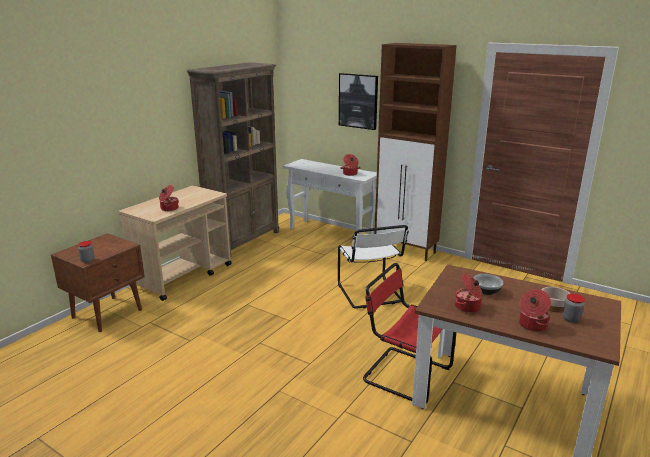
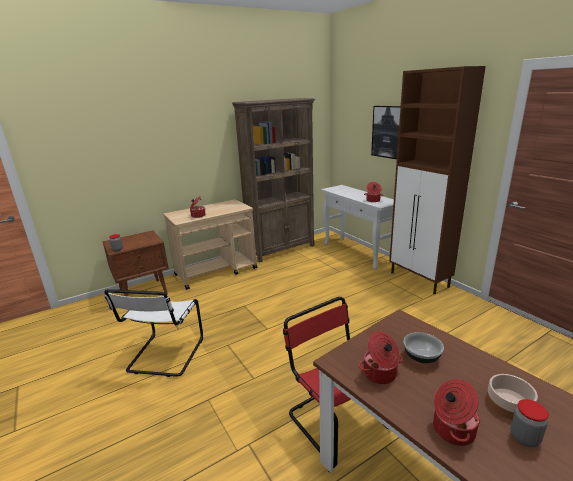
camera: 25 degrees right, 0 degrees up
(370, 294) = (356, 318): white chair -> white chair (165, 356)

